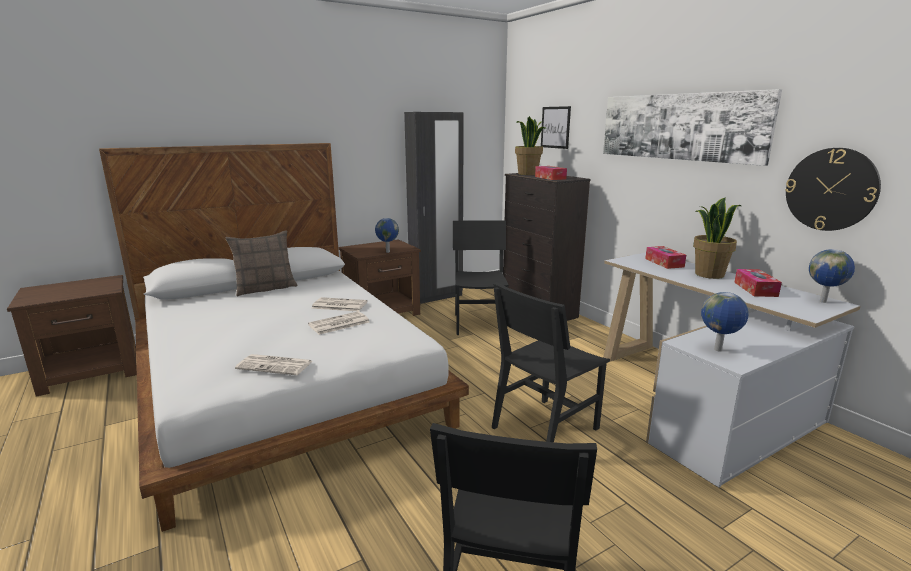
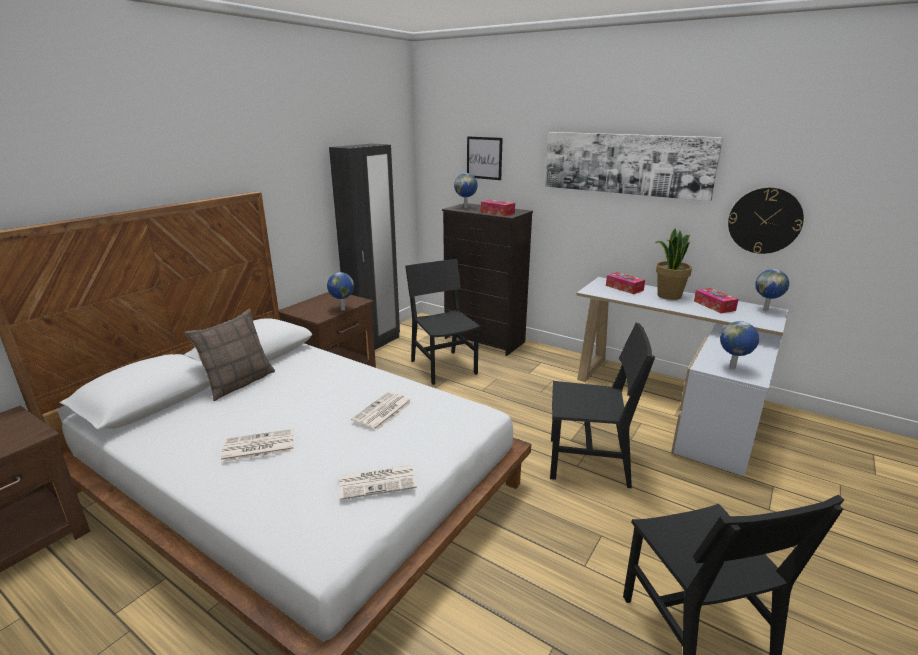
camera: 25 degrees left, 5 degrees up
(338, 305) = (355, 388): newspaper -> newspaper (258, 447)
(528, 174) = (466, 208): potted plant -> globe
(545, 428) = (588, 462): black chair -> black chair turned 105 degrees counterclockwise

